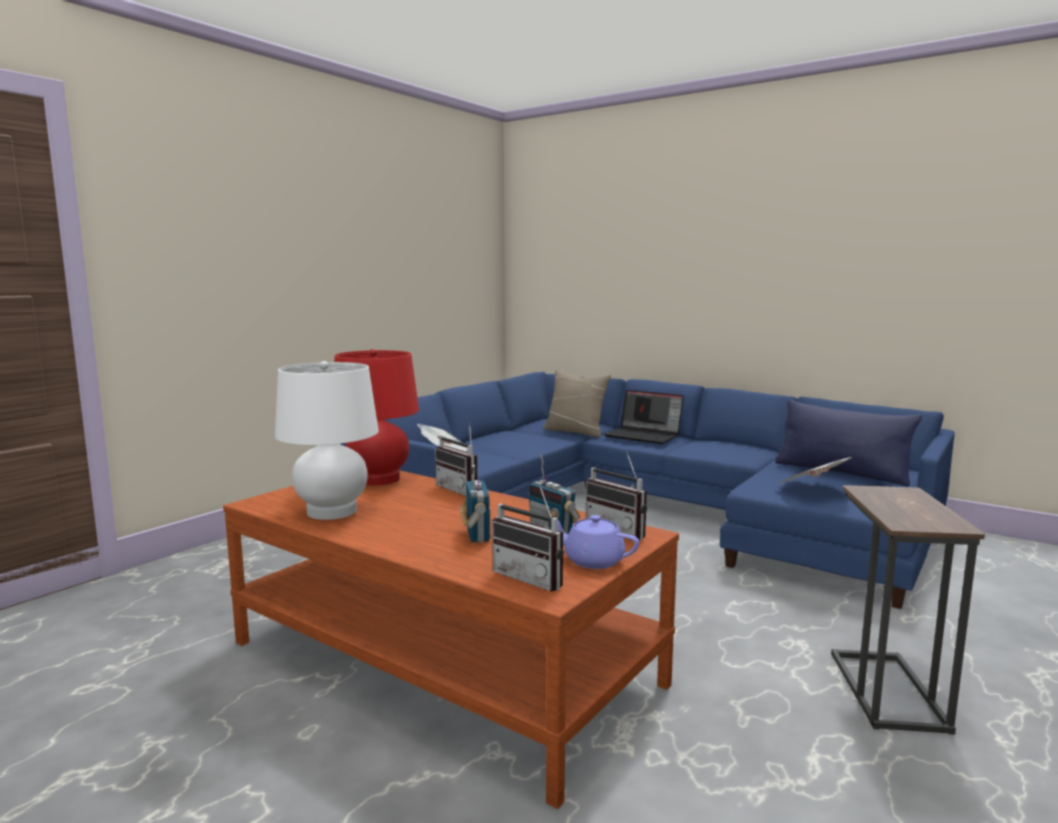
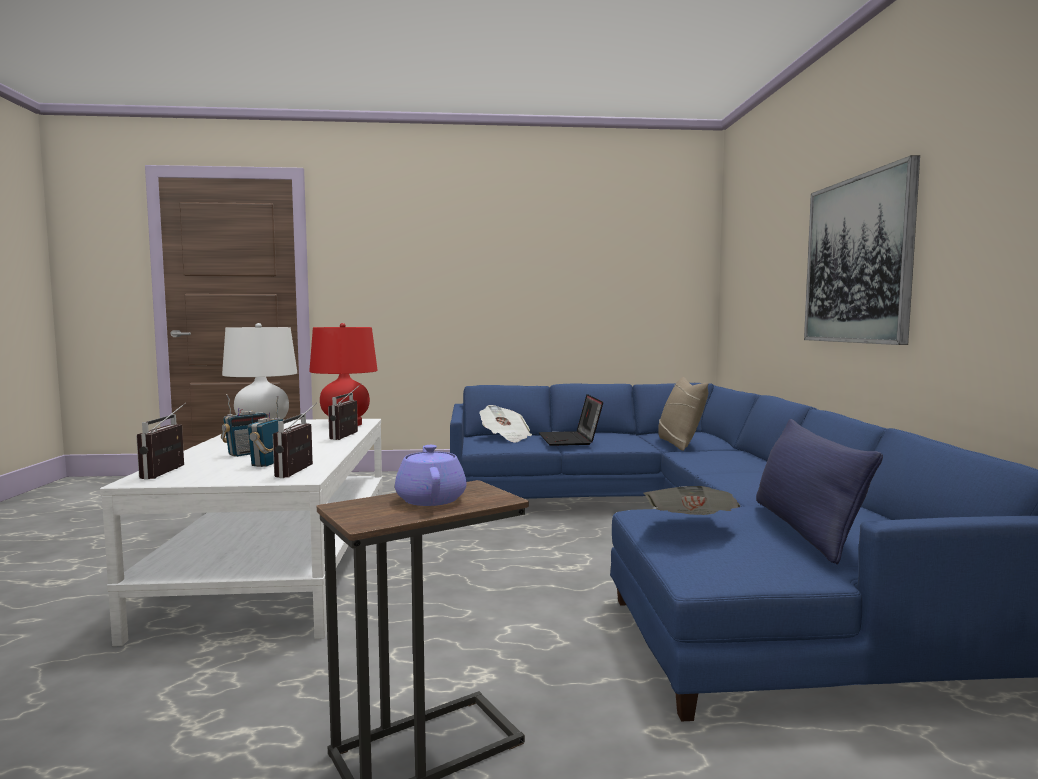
camera: 50 degrees right, 5 degrees down
(442, 663) = (282, 563): brown coffee table -> white coffee table
(592, 560) = (219, 477): purple teapot -> purple teapot (431, 499)
(644, 436) = (725, 457): laptop -> laptop (570, 440)
(721, 273) = (857, 260): none -> picture

